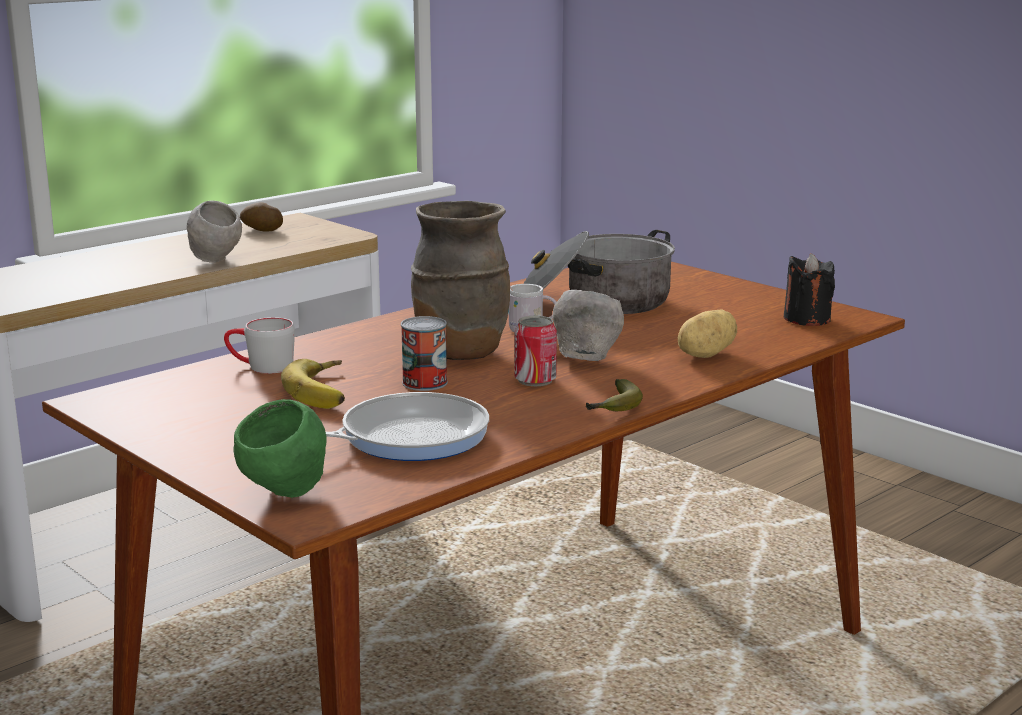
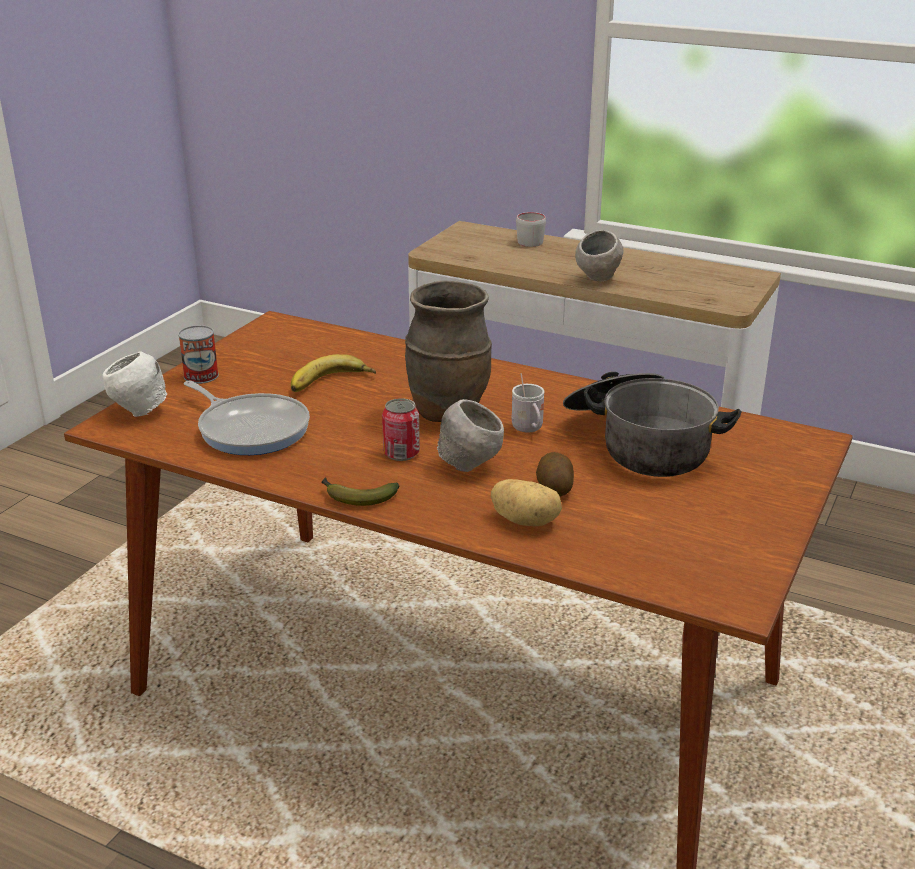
camera: 70 degrees right, 10 degrees up
(260, 366) = (368, 352): grey mug -> grey mug (527, 240)
(261, 230) = (703, 273): potato -> potato (554, 488)
(284, 495) = (139, 412): green bowl -> white bowl
(425, 383) = (369, 412): can -> can (201, 376)
(807, 319) = (697, 567): black candle -> none

